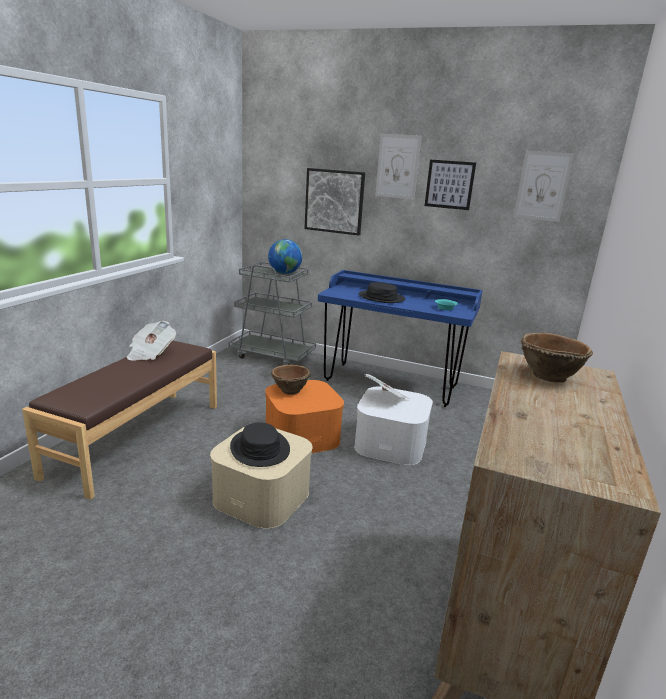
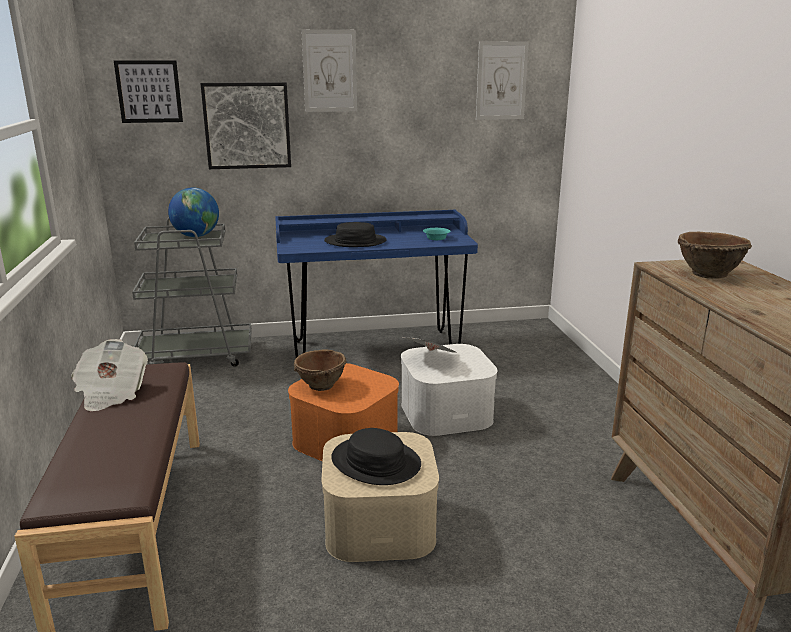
camera: 30 degrees left, 0 degrees up
(449, 184) = (398, 88): picture -> picture (149, 91)

